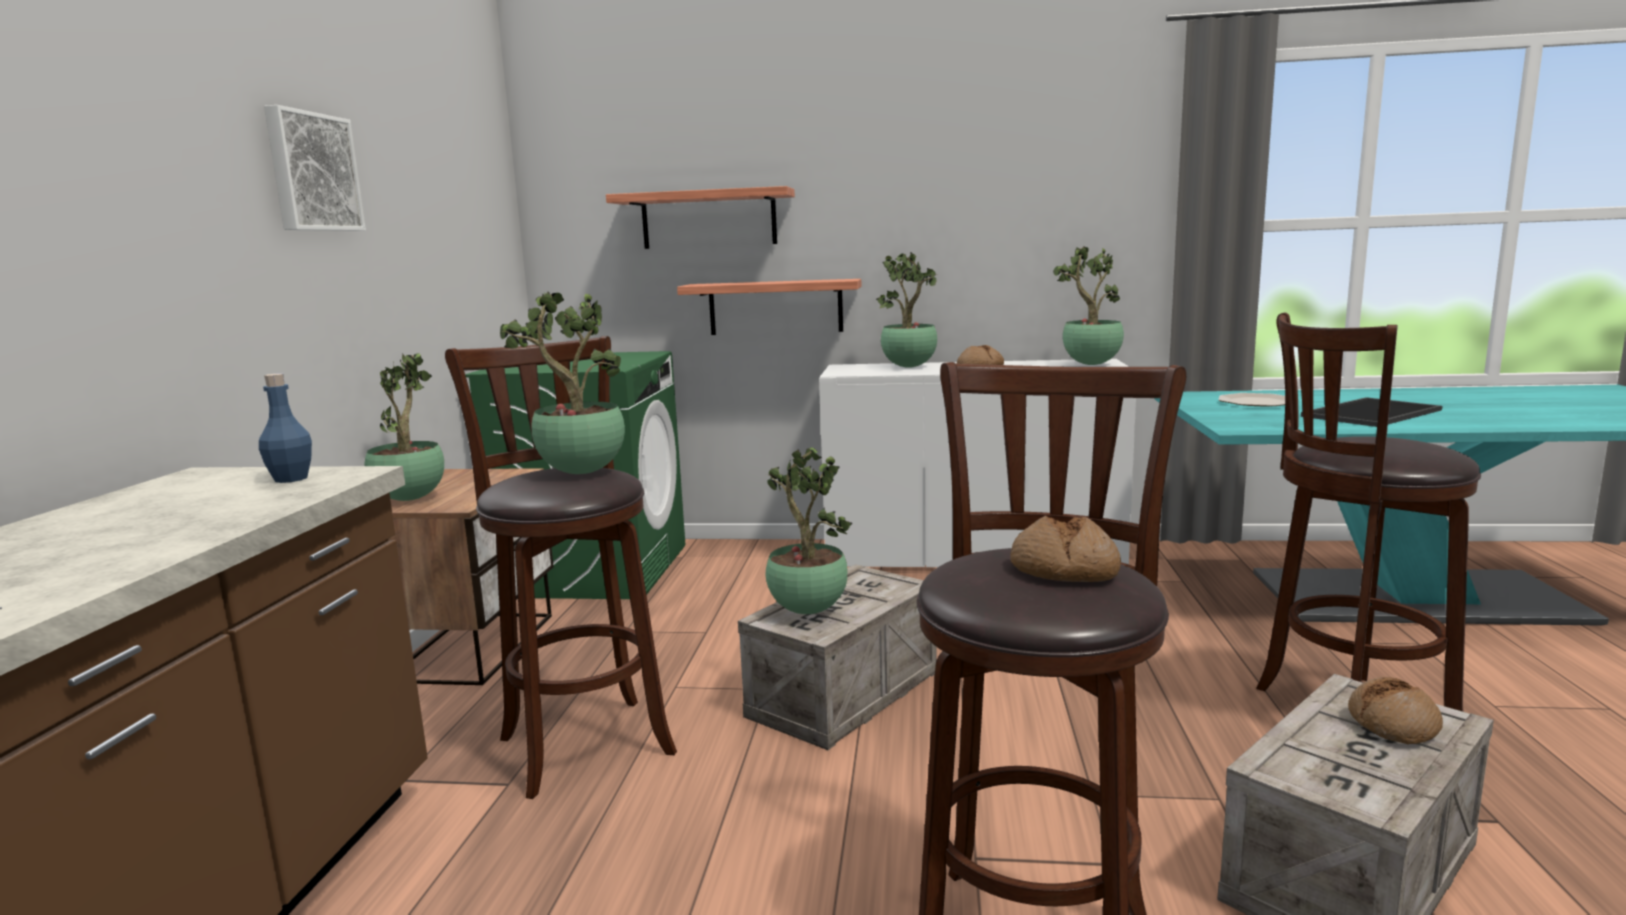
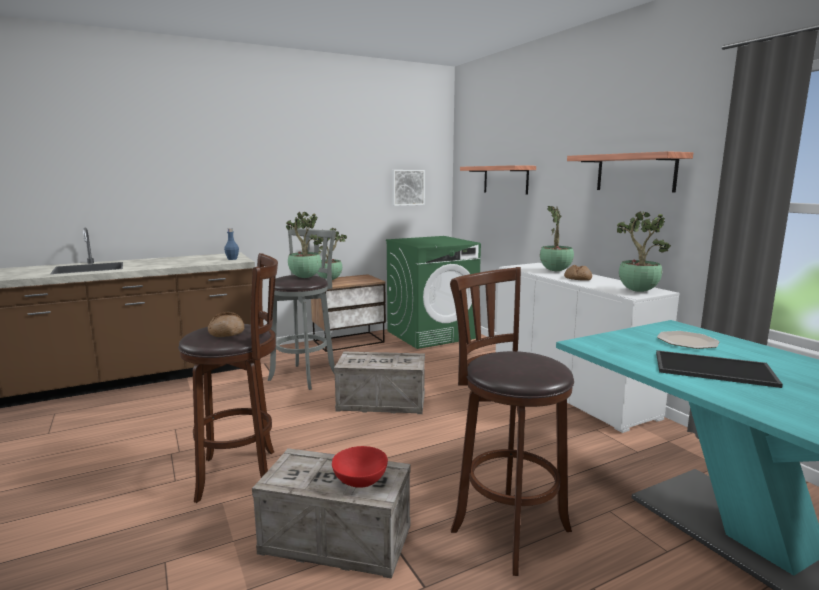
camera: 55 degrees right, 0 degrees up
(312, 172) = (313, 163): picture -> picture (407, 187)
(583, 741) = (305, 375): brown stool -> grey stool
(775, 307) = (524, 227): shelf -> shelf (635, 172)
(806, 610) = (364, 357): potted plant -> none
(1393, 724) = (360, 481): bread -> red bowl

